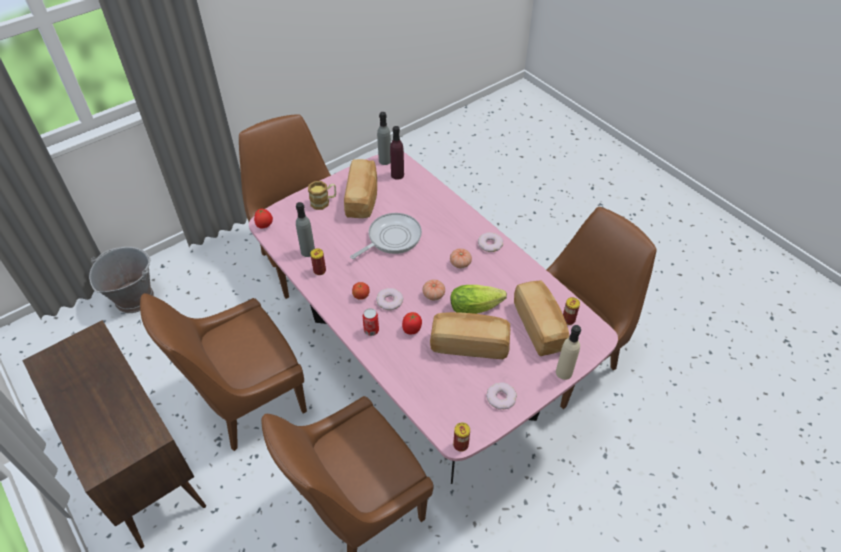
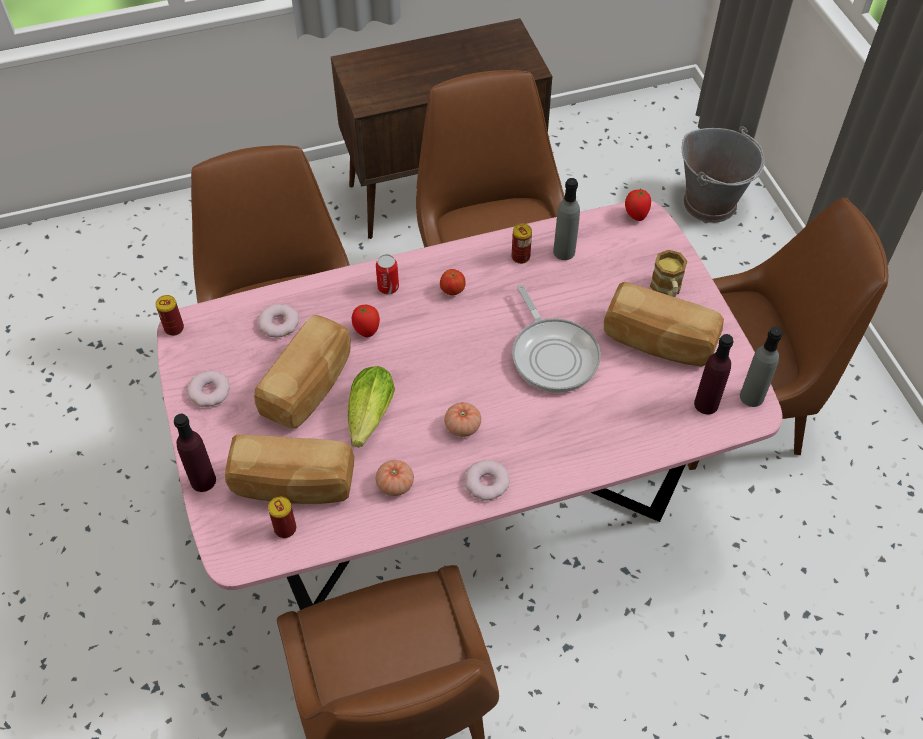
camera: 110 degrees right, 5 degrees up
(389, 301) = (429, 319): donut -> donut (279, 323)
(433, 295) = (416, 373): tomato -> tomato (395, 484)
(564, 372) = (203, 480): beige bottle -> purple bottle

